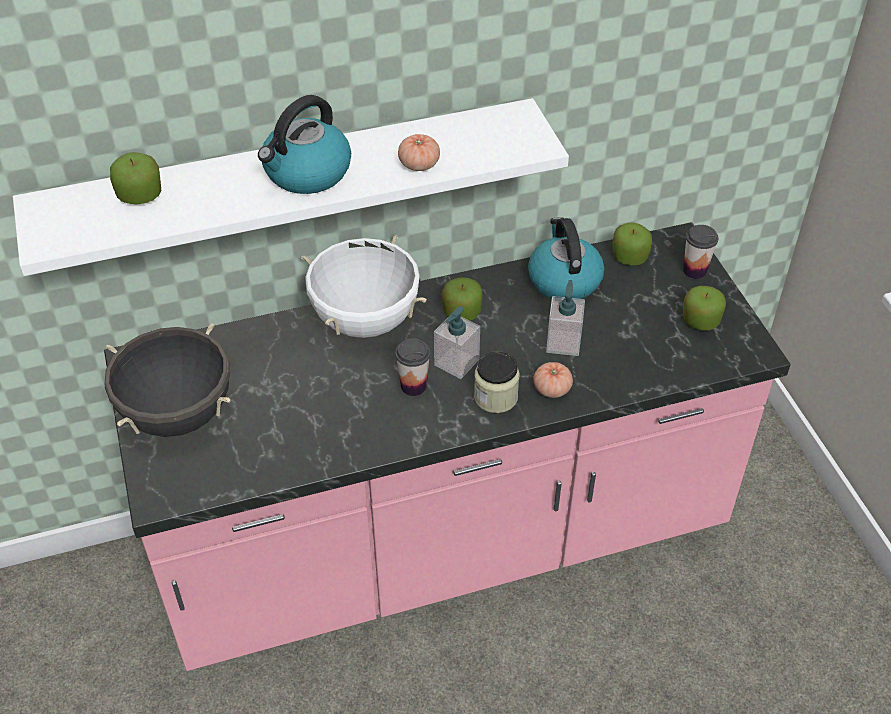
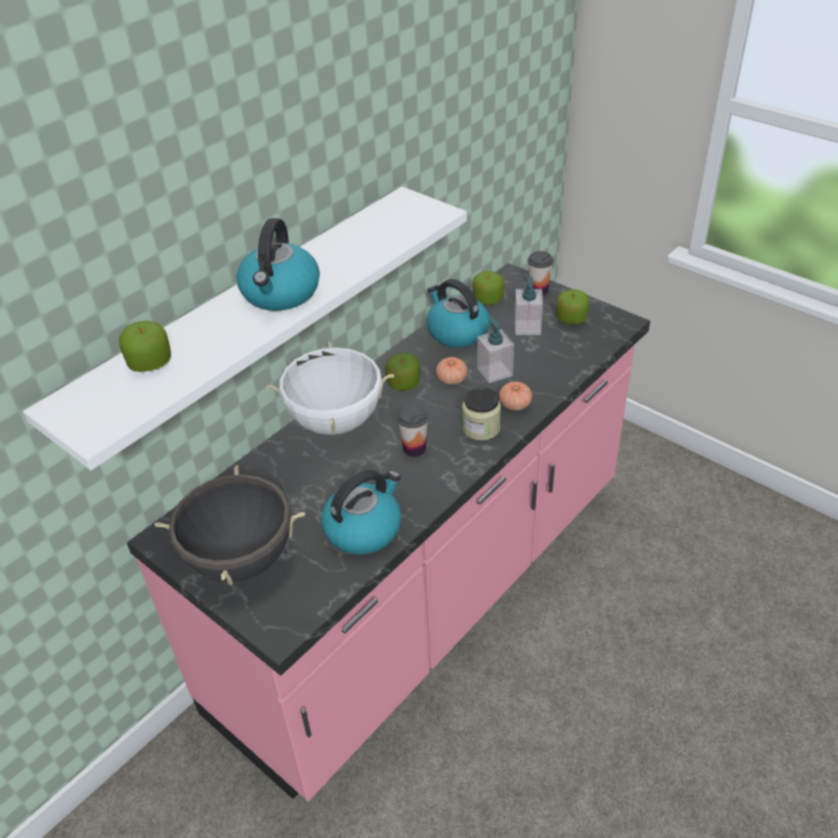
camera: 30 degrees left, 5 degrees down
(302, 442) = (364, 528): none -> kettle
(419, 164) = (364, 255): tomato -> tomato (451, 379)
(456, 362) = (431, 418): soap dispenser -> soap dispenser (527, 327)

